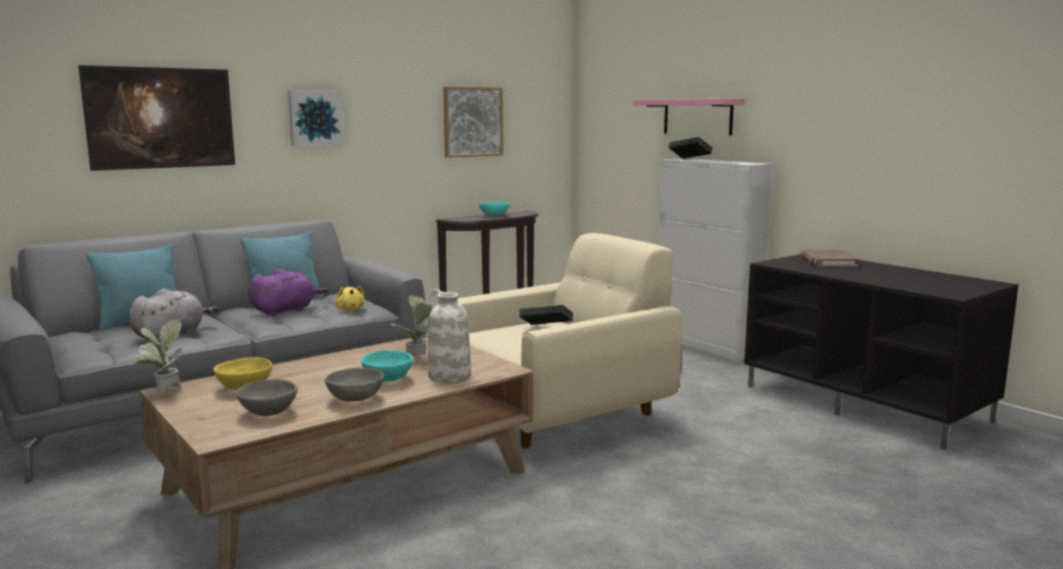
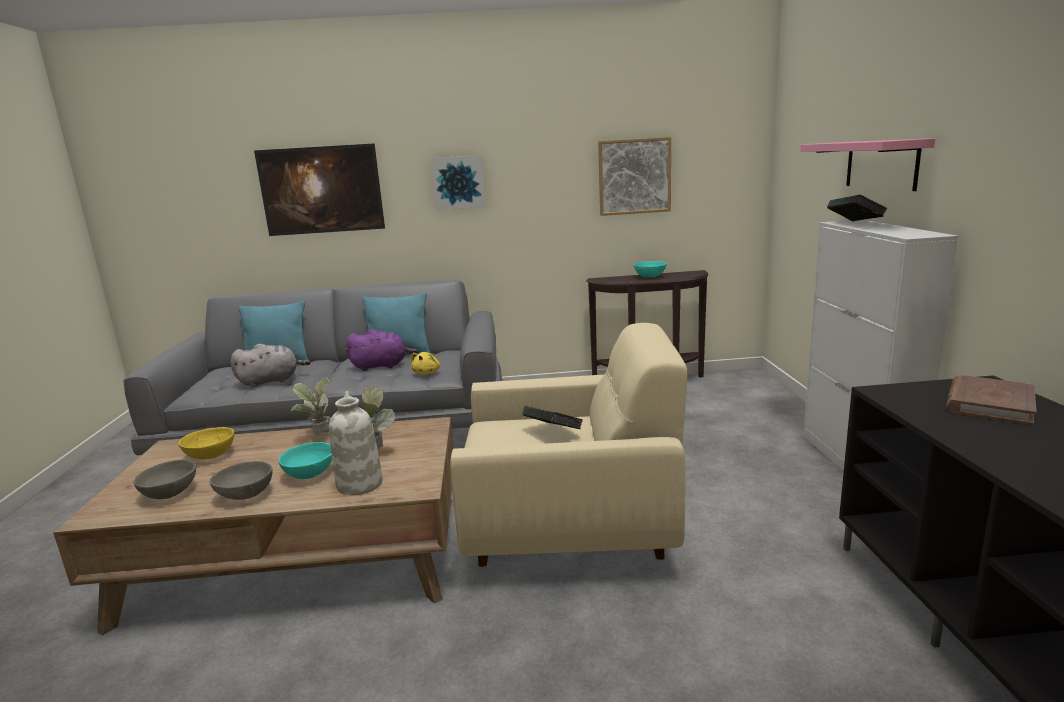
camera: 35 degrees right, 5 degrees up
(164, 393) = (162, 448): potted plant -> potted plant (319, 437)

